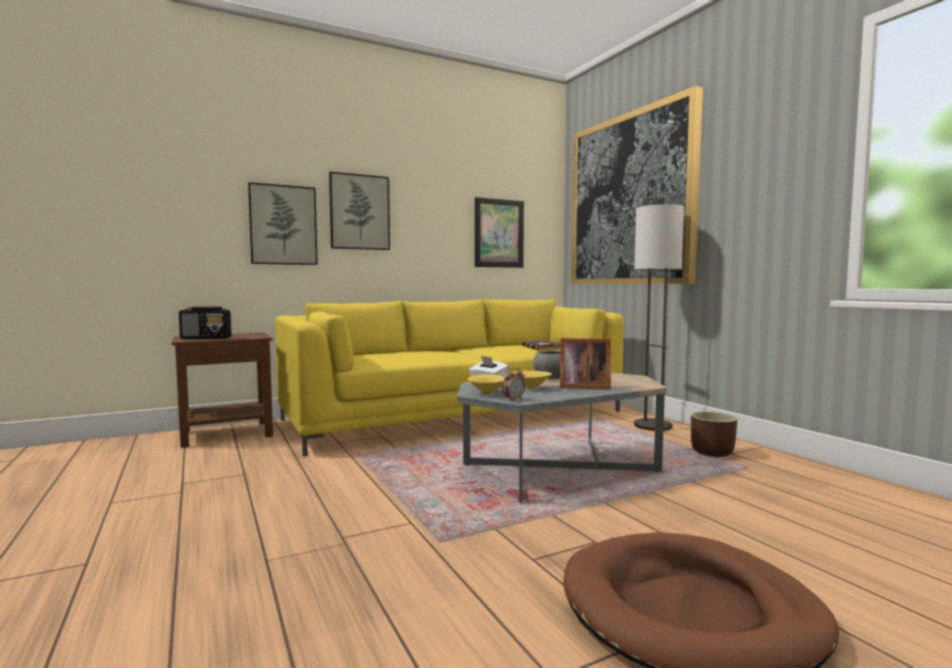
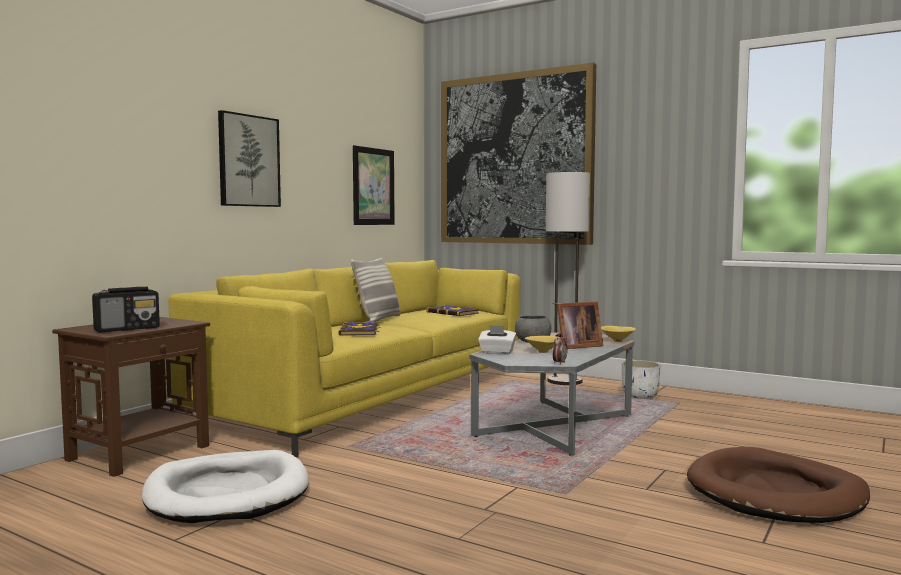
camera: 30 degrees left, 0 degrees up
(209, 475) = (228, 493): none -> white dog bed
(283, 225) = (171, 176): picture -> none
(414, 355) = (360, 331): none -> book
(465, 349) = (378, 320): none -> pillow
(489, 393) = (525, 360): yellow bowl -> yellow bowl (618, 341)
(712, 453) = (640, 396): brown planter -> white planter

